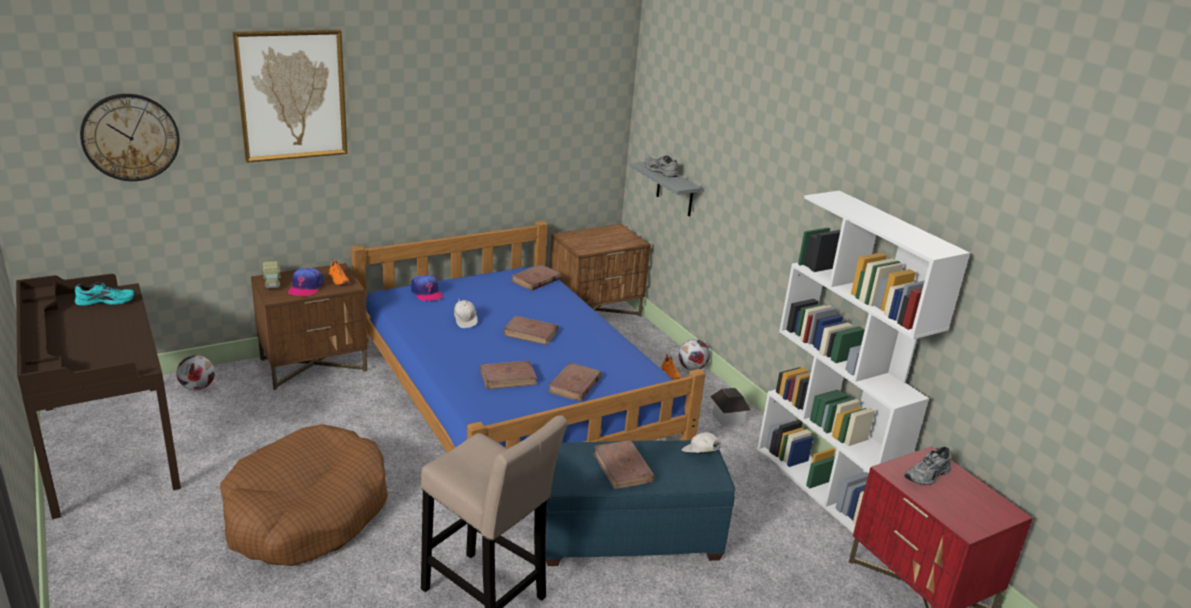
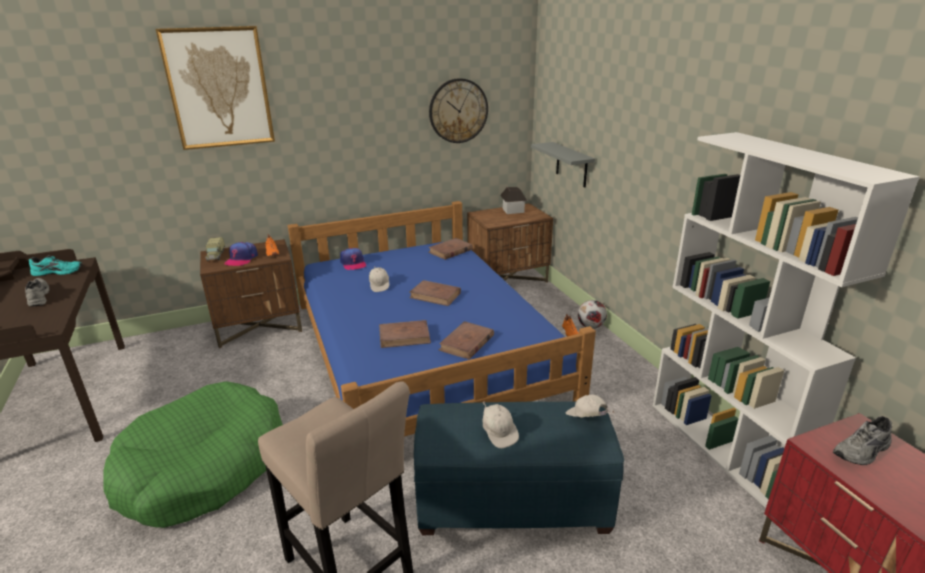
camera: 10 degrees right, 0 degrees up
(130, 137) = (75, 128): wall clock -> wall clock (458, 111)
(198, 387) = (158, 346): football -> none
(306, 513) = (203, 467): brown dog bed -> green dog bed
(623, 468) = (499, 433): brown book -> white cap
(659, 171) = (556, 148): grey shoe -> grey shoe (37, 297)
(728, 418) = (623, 374): toy house -> toy house (513, 210)

